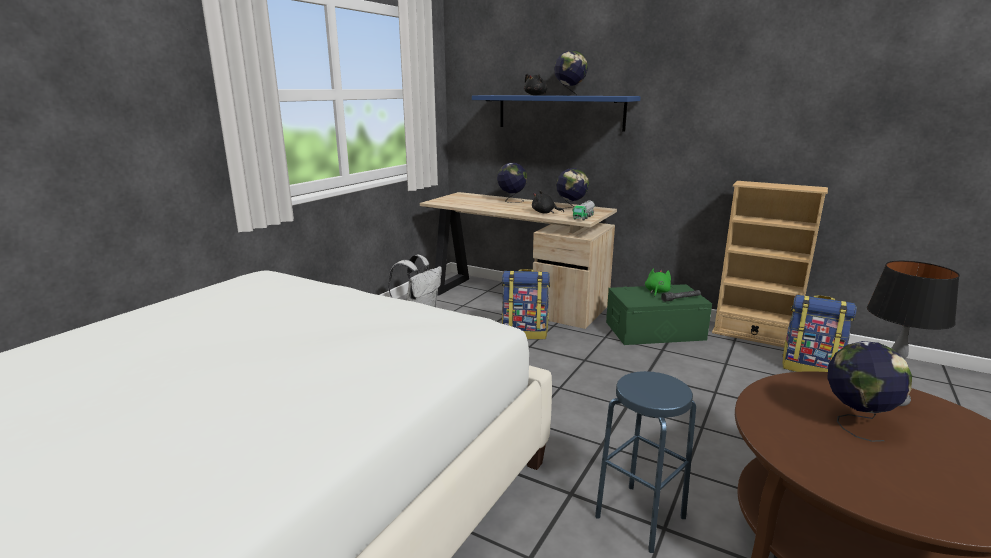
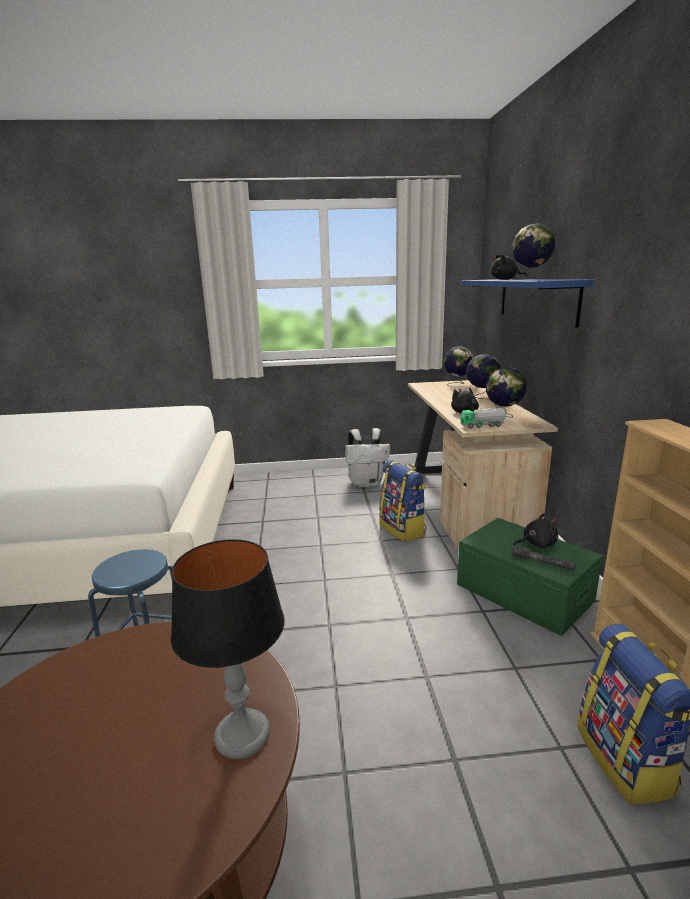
camera: 55 degrees right, 0 degrees up
(656, 291) = (536, 544): green plush toy -> black plush toy
(856, 423) = (146, 711): globe -> globe (457, 384)

